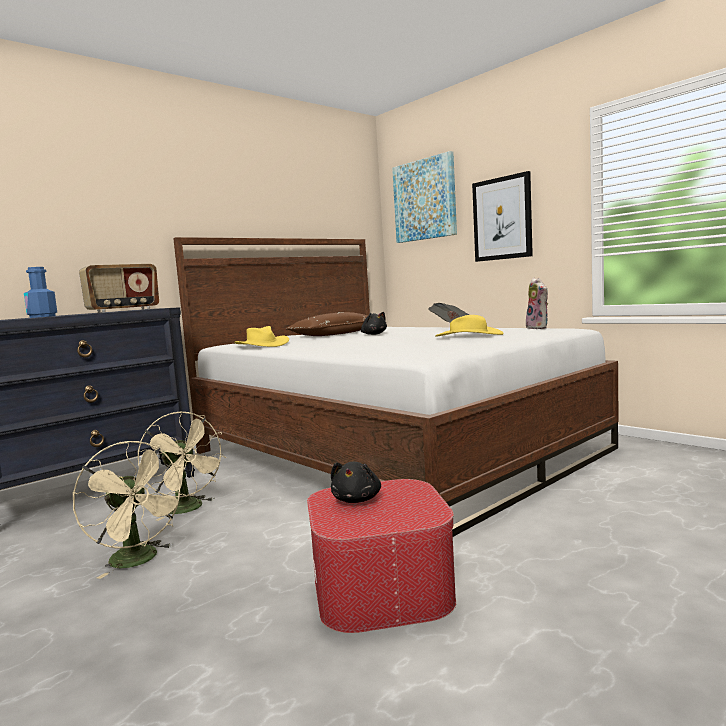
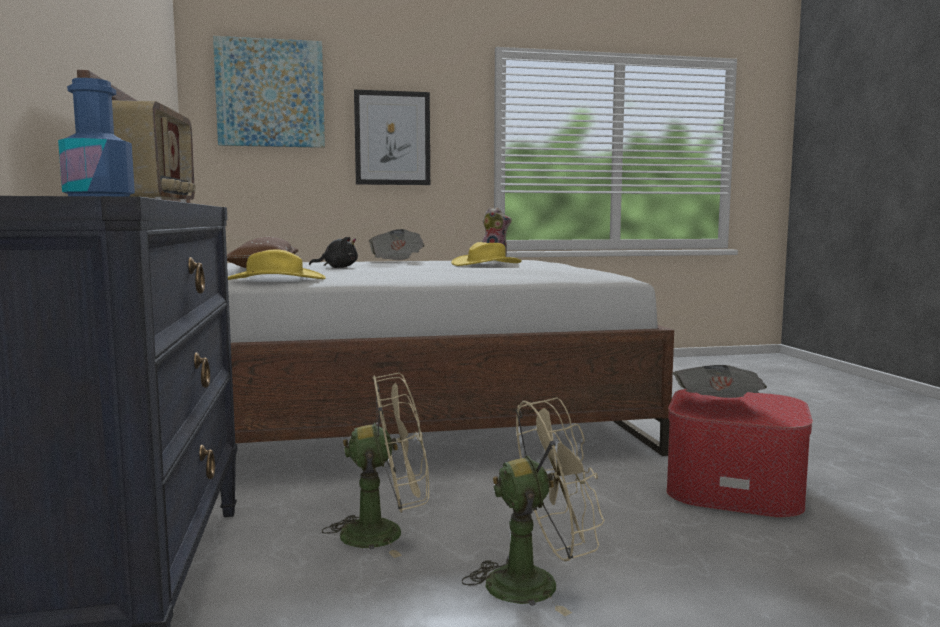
camera: 60 degrees left, 0 degrees up
(357, 499) = (718, 407): black plush toy -> newspaper

